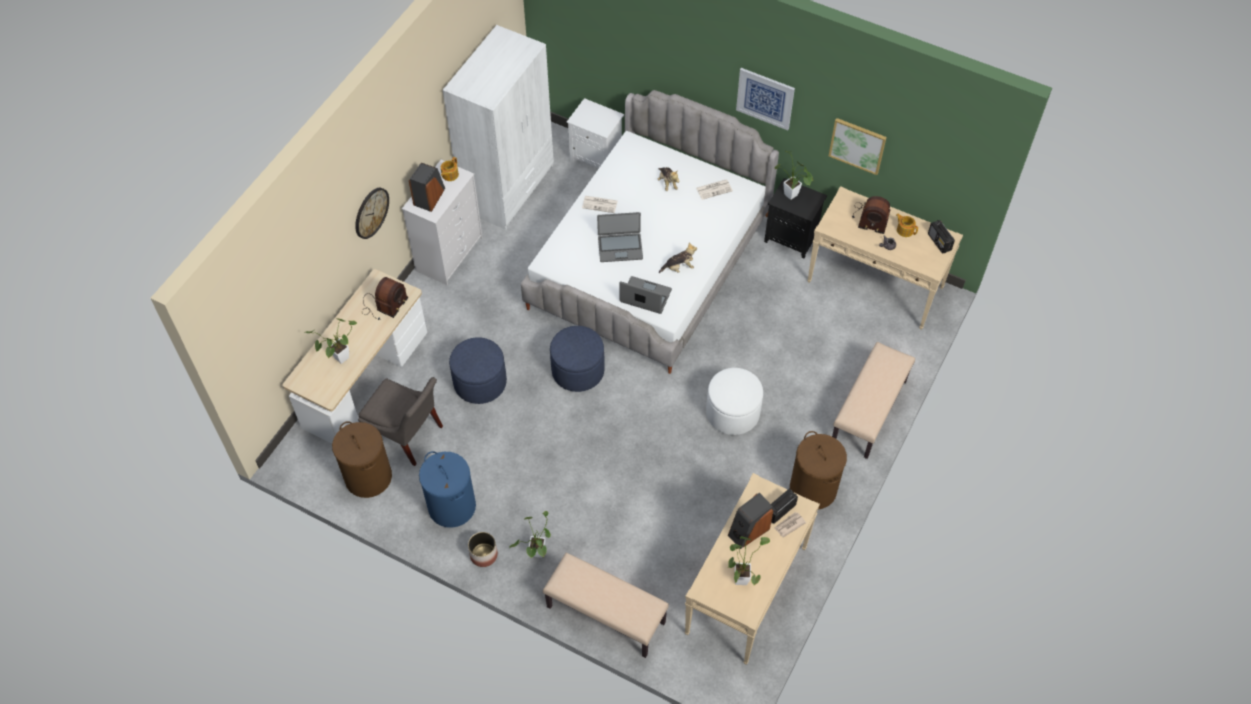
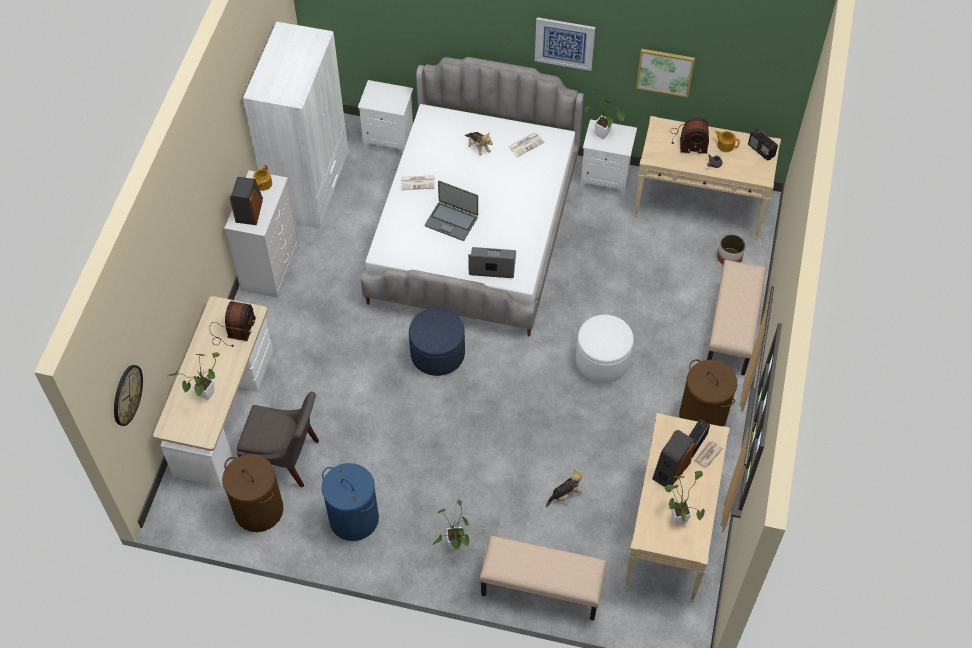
camera: 15 degrees left, 0 degrees up
(371, 212) = (201, 238): wall clock -> wall clock (127, 395)
(480, 382) = (343, 388): blue ottoman -> none
(483, 554) = (401, 559): planter -> planter (729, 257)
(620, 247) = (451, 221): laptop -> laptop turned 45 degrees clockwise
(679, 267) = (516, 228): plush toy -> plush toy (565, 495)
(792, 238) = (606, 177): black nightstand -> white nightstand

